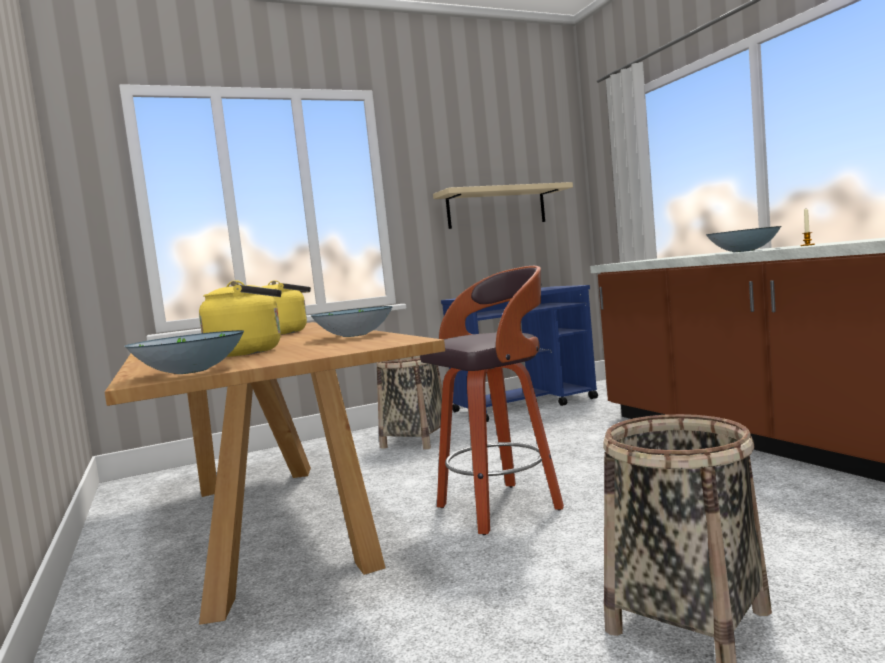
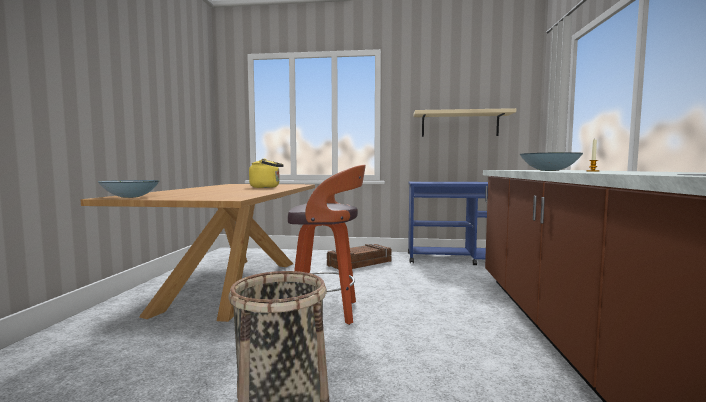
camera: 30 degrees right, 0 degrees up
(250, 352) = (194, 193): yellow kettle -> none
(354, 335) = (255, 193): bowl -> none
(416, 441) = (360, 264): basket -> crate

